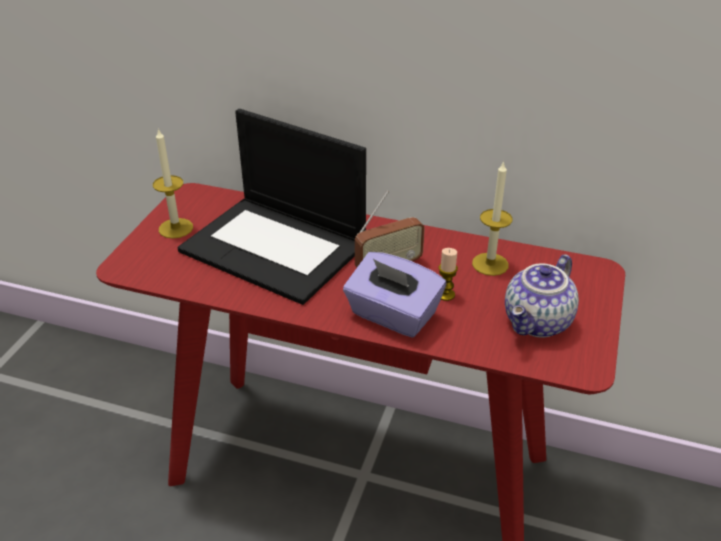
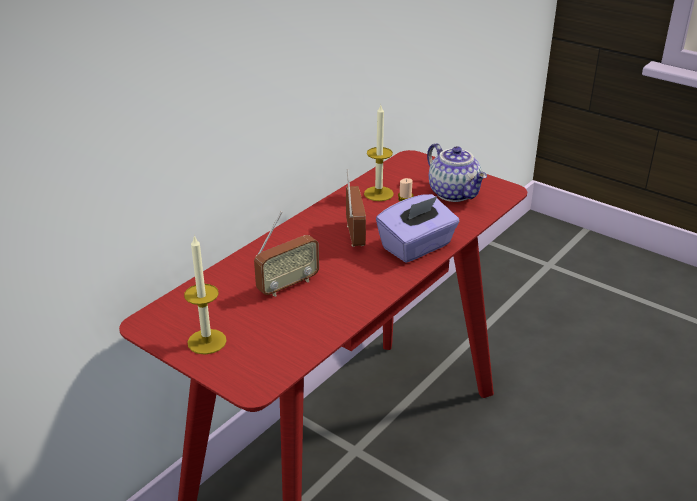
camera: 70 degrees left, 5 degrees down
(276, 248) = (288, 285): laptop -> radio

